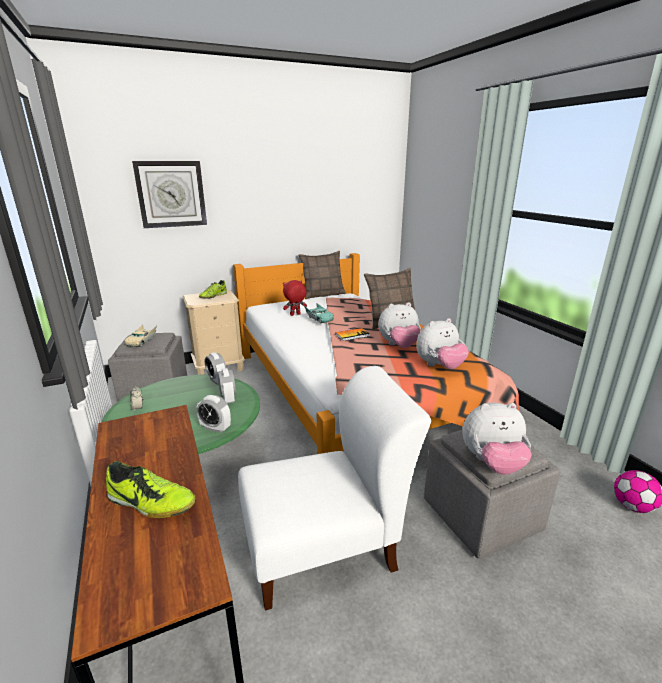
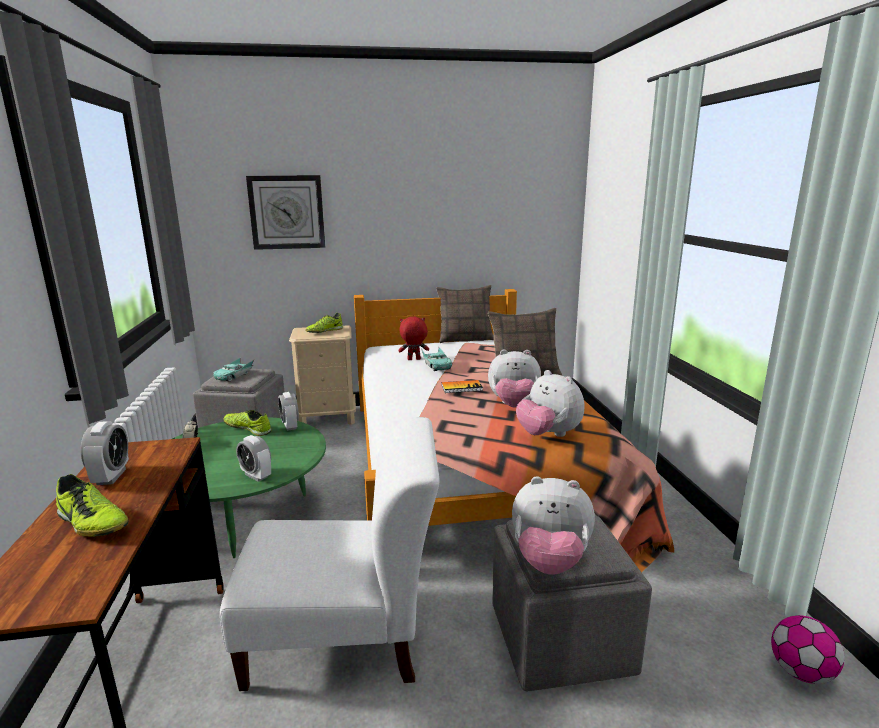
camera: 15 degrees right, 5 degrees down
(142, 341) = (234, 375): beige toy car -> turquoise toy car
(181, 387) = (248, 428): none -> shoe
(228, 399) = (289, 447): alarm clock -> alarm clock (111, 477)
(439, 366) = (548, 435): plush toy -> plush toy turned 60 degrees clockwise

